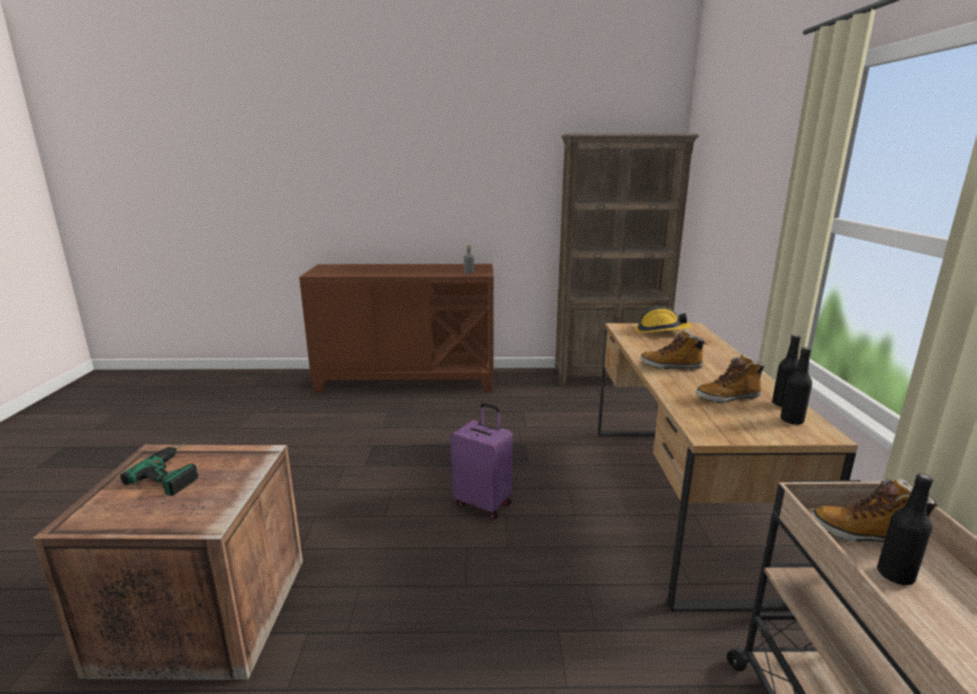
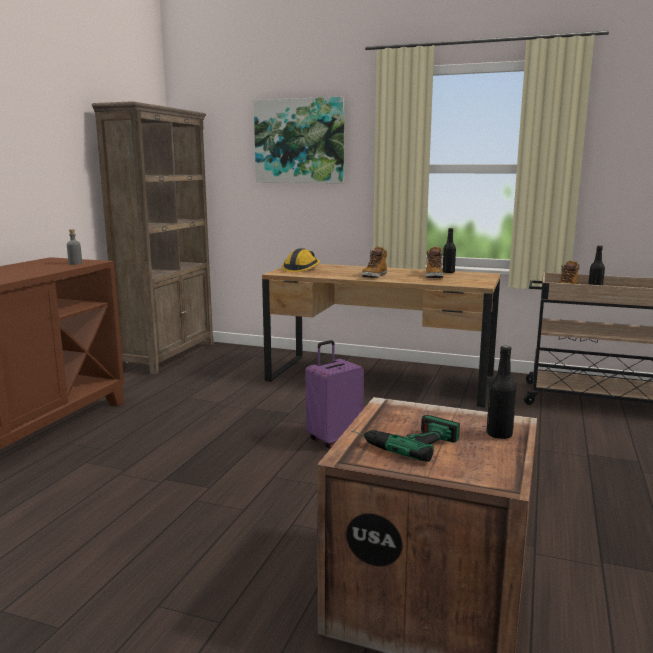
camera: 70 degrees left, 5 degrees down
(752, 171) = (299, 141): none -> picture
(792, 420) = (469, 274): black bottle -> black bottle (499, 434)

